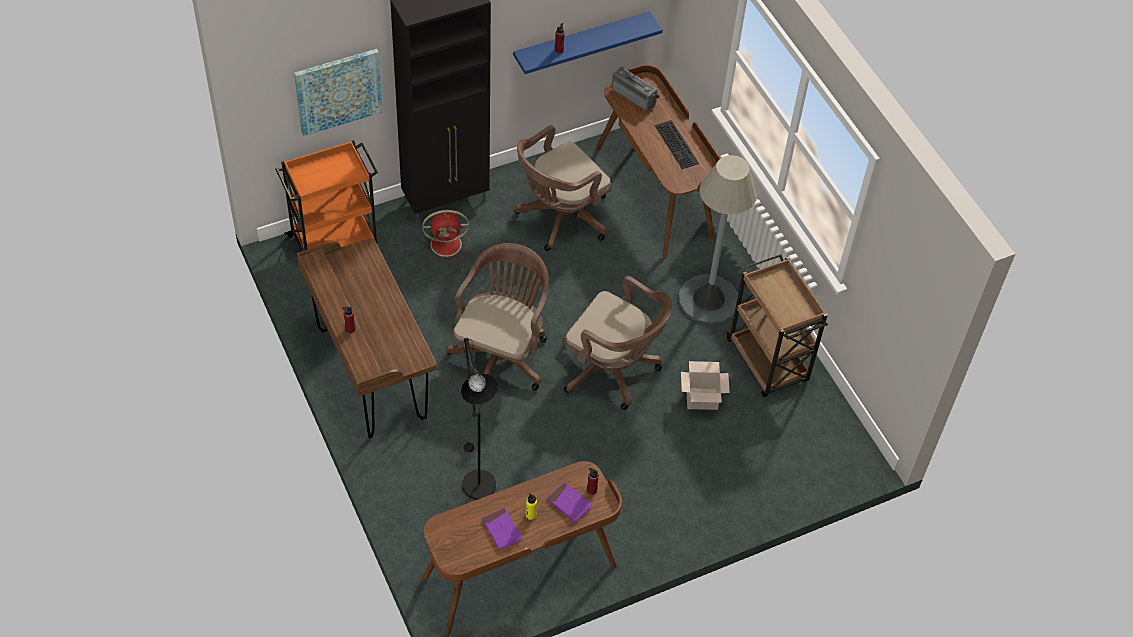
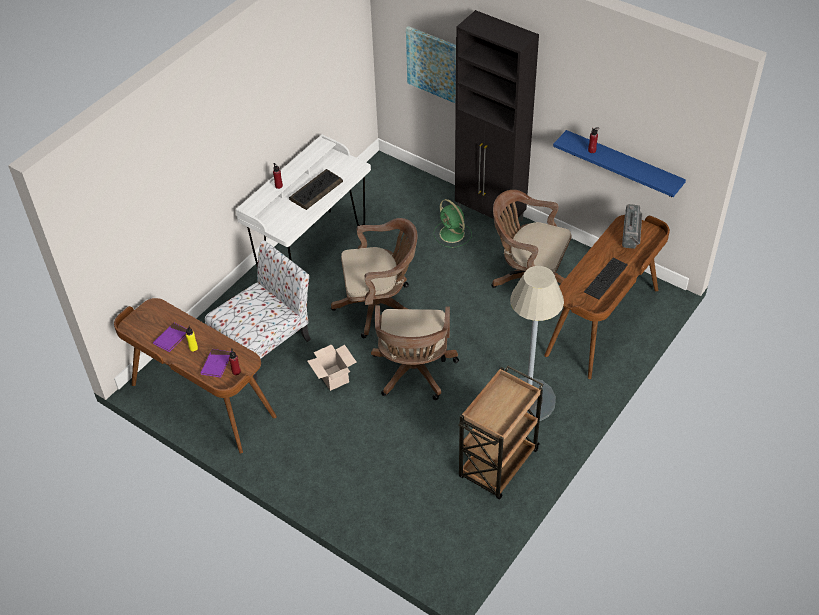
camera: 65 degrees right, 5 degrees down
(334, 240) = (408, 181): orange cart -> none
(370, 375) = (312, 250): brown desk -> white desk
(374, 302) = (316, 190): none -> keyboard
(447, 244) = (452, 234): red fan -> green fan
(476, 479) = (264, 341): black floor lamp -> chair
(702, 398) = (429, 438): cardboard box -> cardboard box (334, 378)

